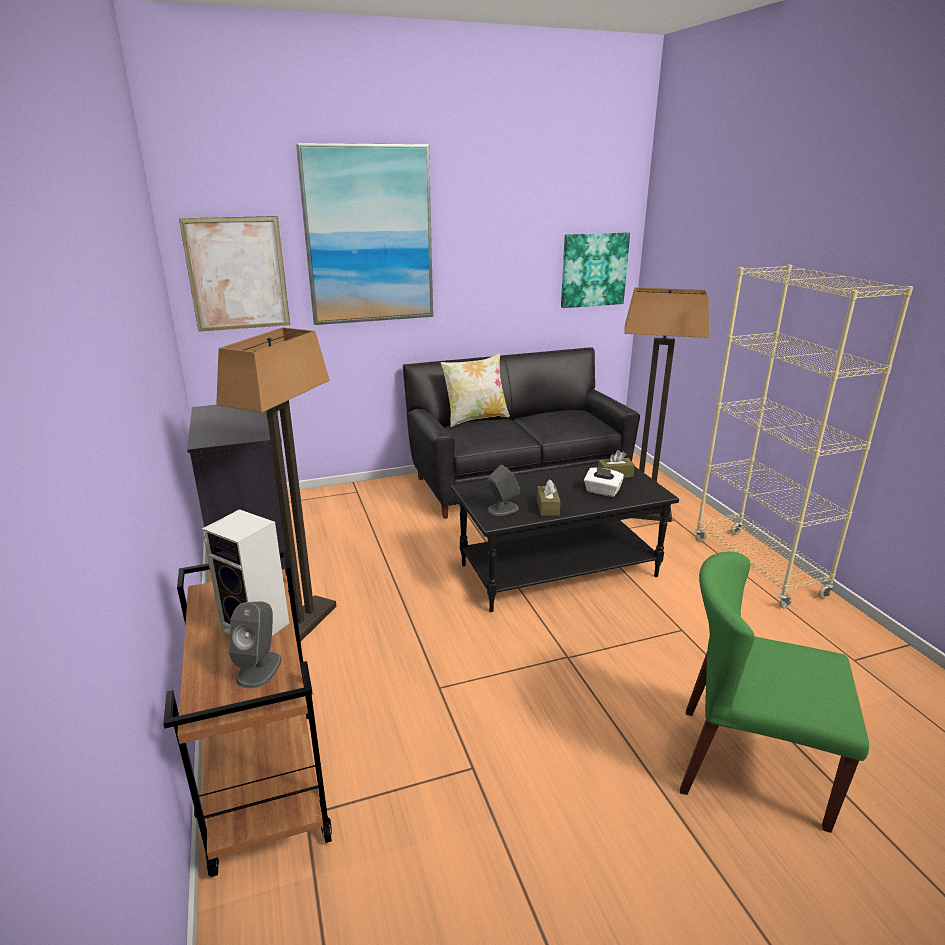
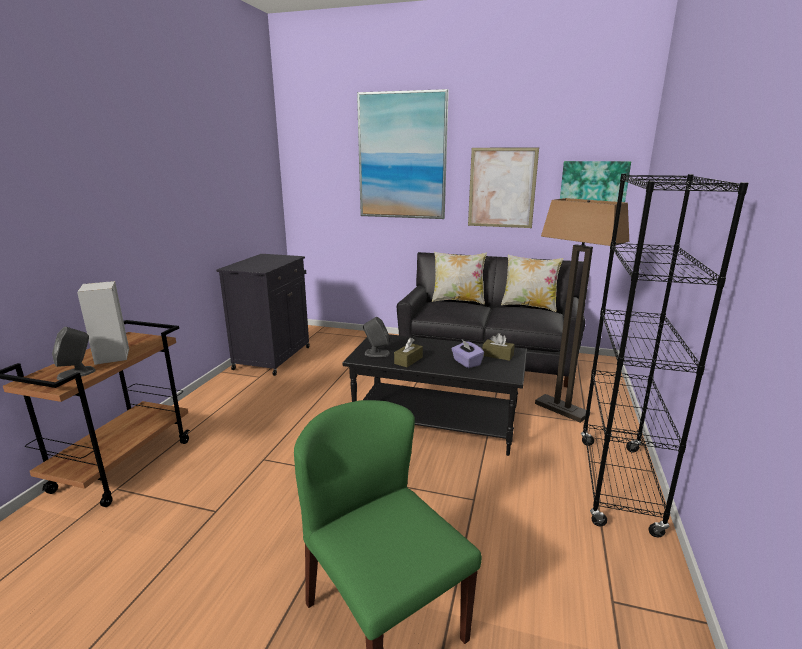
camera: 35 degrees right, 5 degrees down
(237, 274) = (318, 178): picture -> picture (502, 188)
(305, 622) = (251, 396): floor lamp -> none
(553, 409) = (529, 306): none -> pillow
(602, 491) = (466, 362): white tissue box -> purple tissue box
(757, 568) = (617, 484): beige bookcase -> black bookcase

